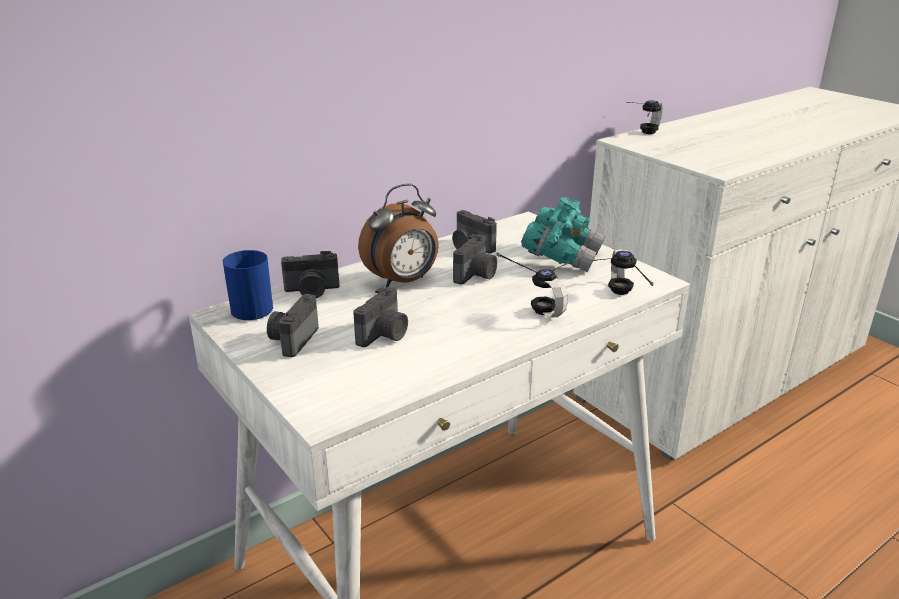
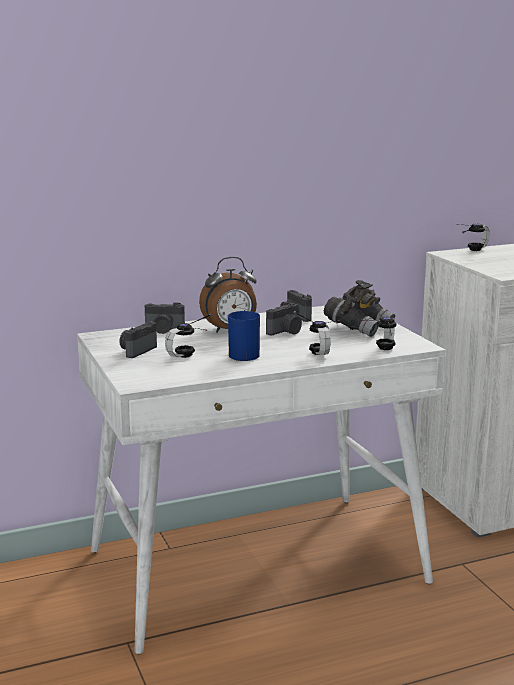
camera: 15 degrees right, 10 degrees down
(250, 307) = (118, 334): blue mug -> blue mug (243, 354)
(384, 335) = (198, 354): camera -> headphones
(561, 257) = (359, 328): turquoise binoculars -> grey binoculars

